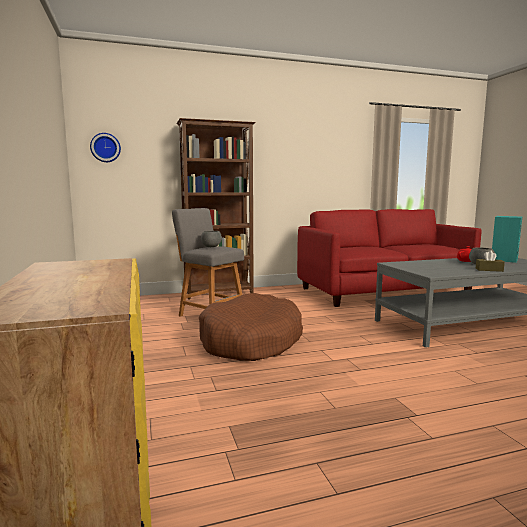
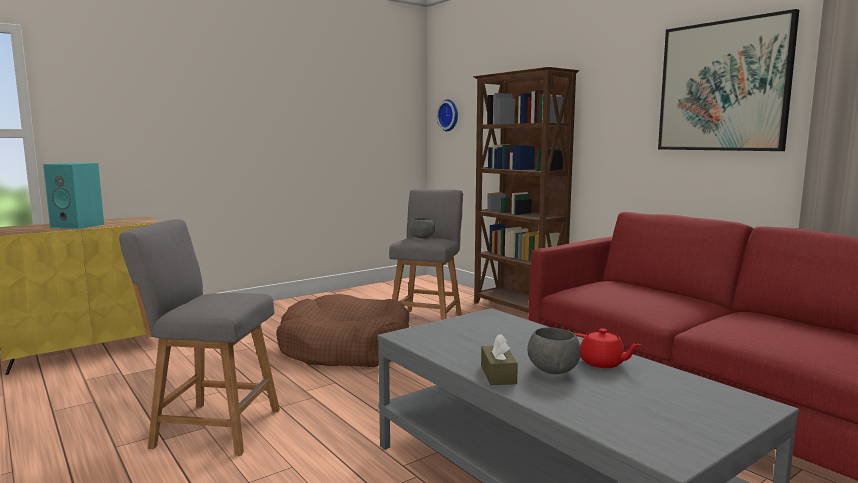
camera: 70 degrees right, 0 degrees up
(330, 147) = (723, 86): none -> picture
(395, 395) = (211, 427): none -> grey stool
(503, 259) = (692, 400): turquoise speaker -> turquoise speaker (79, 226)

